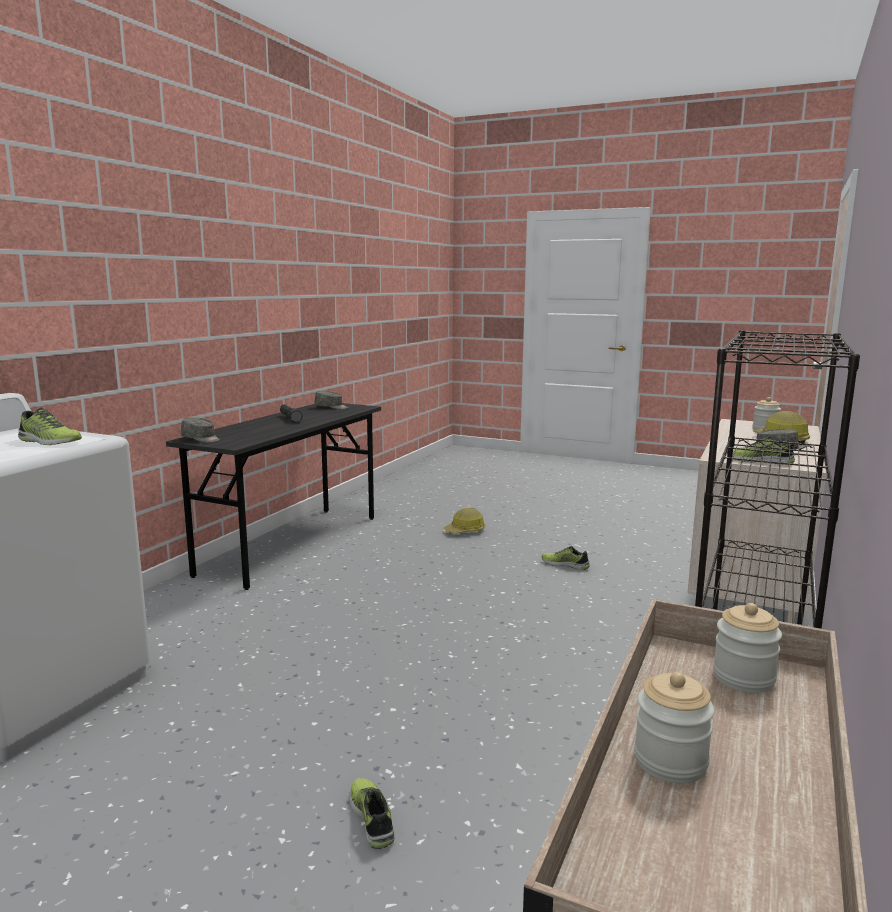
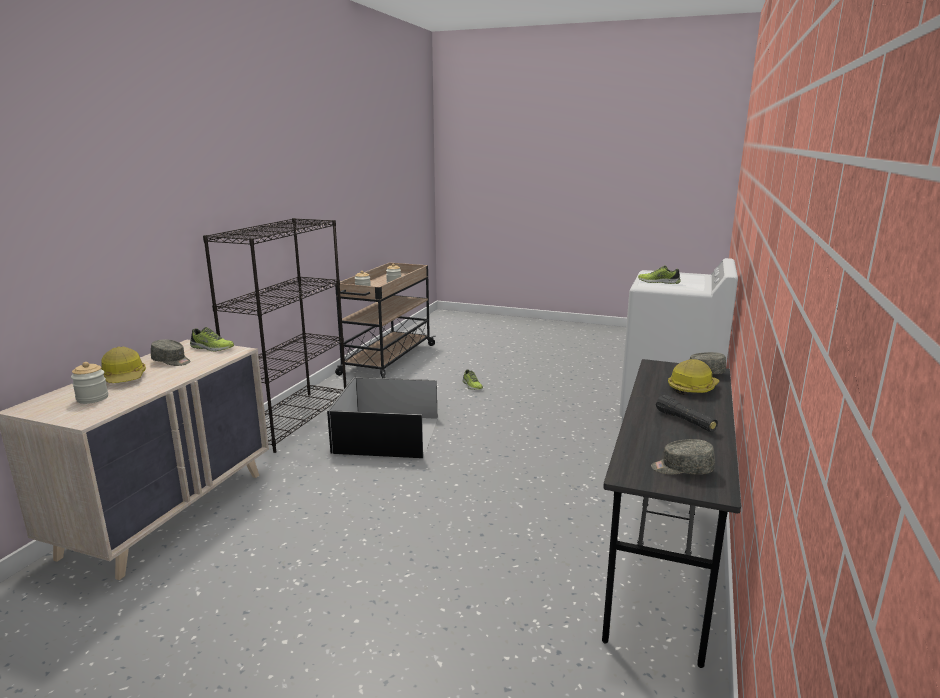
camera: 175 degrees right, 5 degrees up
(465, 531) = (447, 610): hard hat -> hard hat (692, 388)
(552, 669) = (387, 436): none -> black storage box
(565, 564) = (332, 538): shoe -> none

